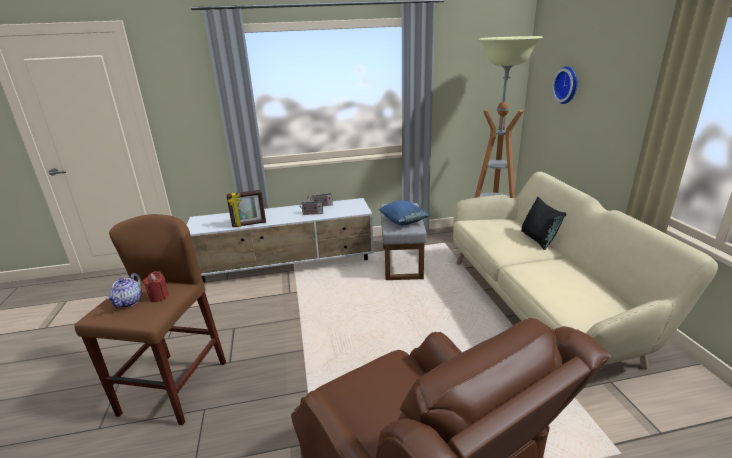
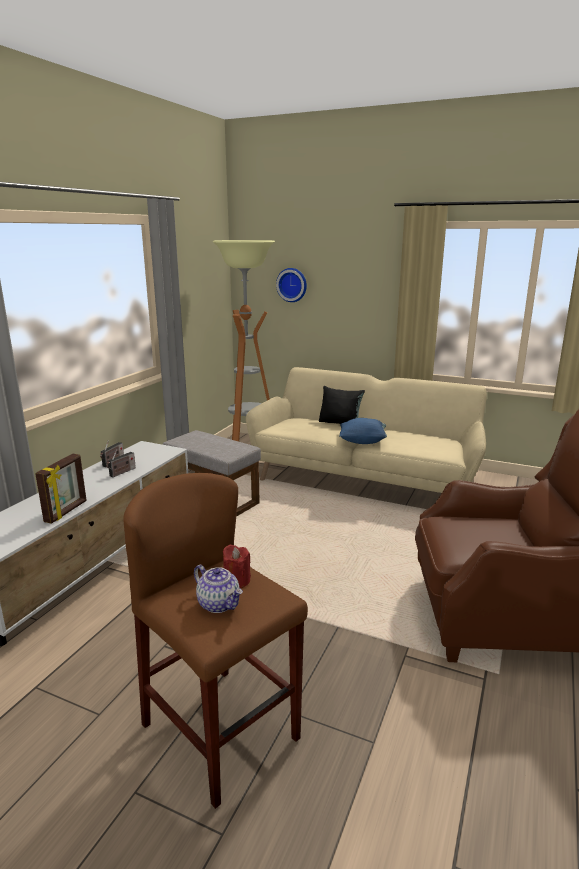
camera: 55 degrees left, 5 degrees down
(403, 222) = (223, 447): blue pillow -> blue pillow (362, 441)

